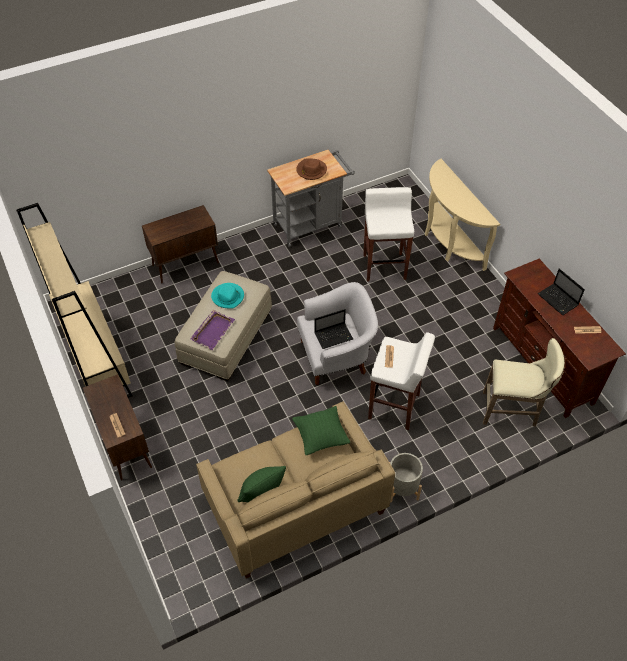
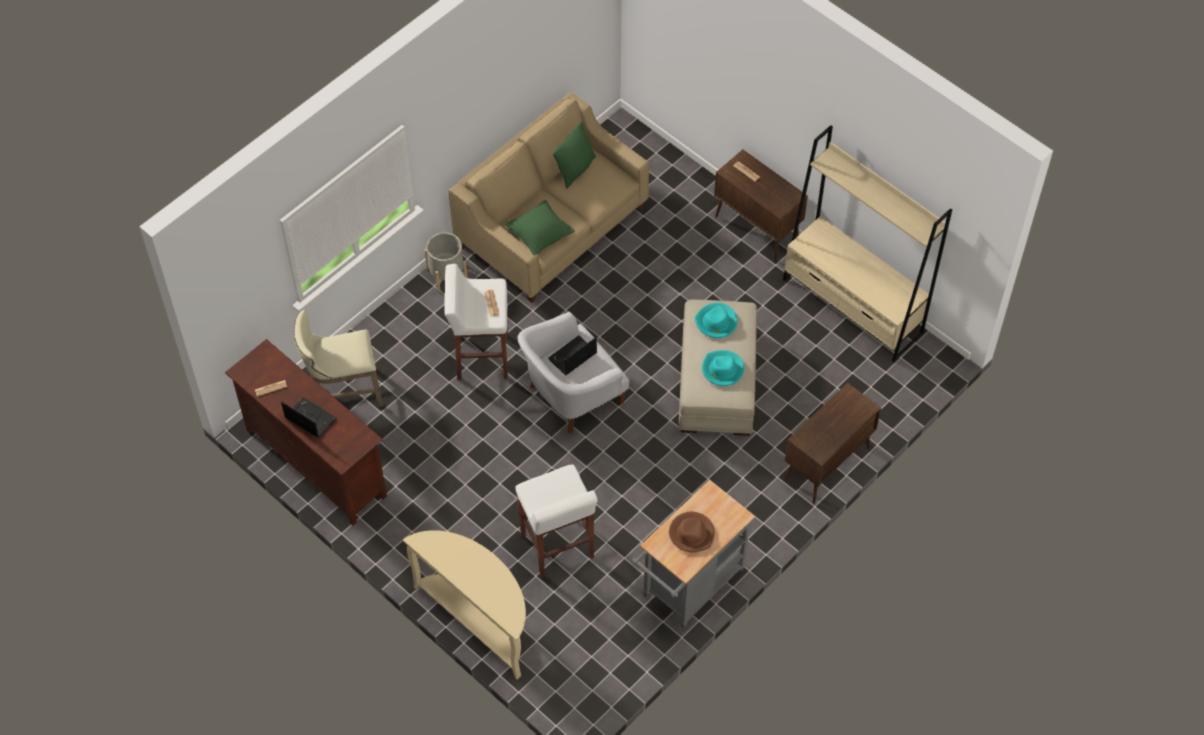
camera: 160 degrees right, 5 degrees up
(213, 330) = (716, 322): purple tray -> turquoise hat

